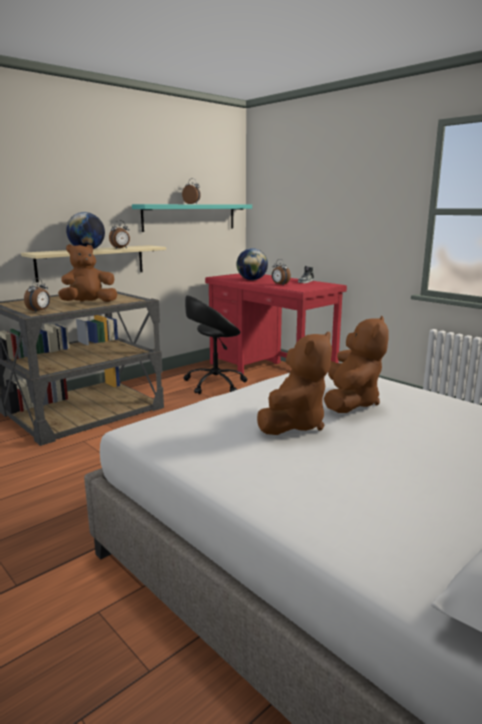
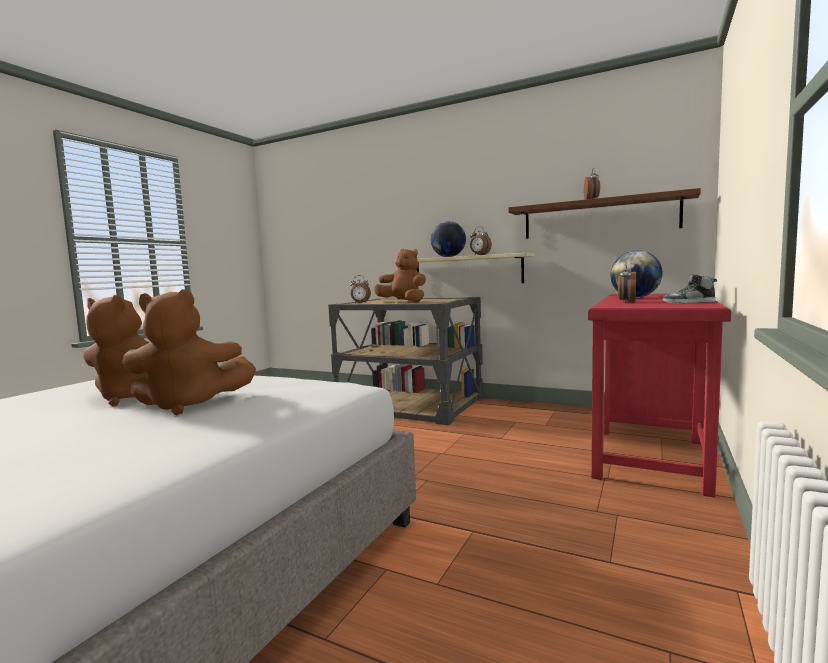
camera: 70 degrees right, 10 degrees down
(190, 217) = (599, 217): turquoise shelf -> brown shelf
(213, 384) = (545, 428): black office chair -> none

